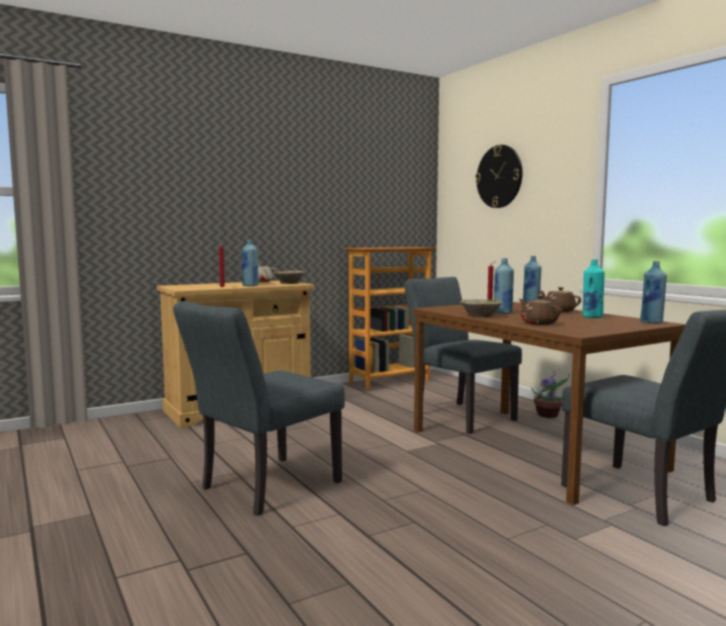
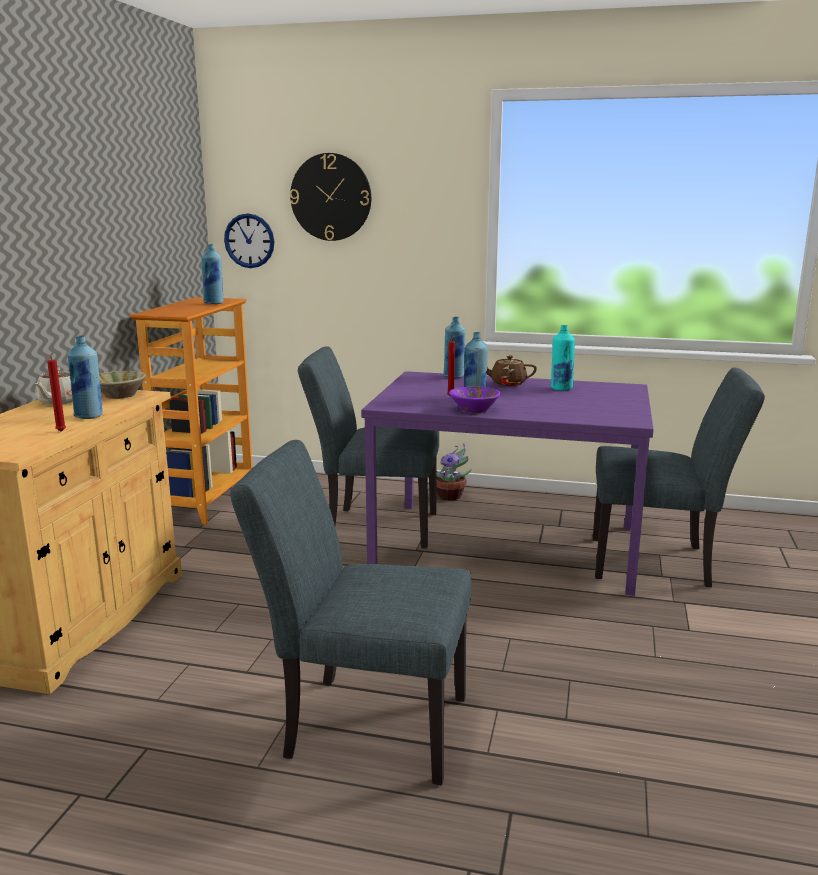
camera: 45 degrees left, 10 degrees up
(262, 488) = (362, 724): grey chair -> grey chair turned 105 degrees clockwise
(455, 211) = (249, 241): none -> wall clock
(481, 316) = (474, 409): beige bowl -> purple bowl
(533, 449) = (508, 545): brown dining table -> purple dining table
(538, 323) = (558, 411): brown teapot -> none
(651, 322) = (622, 388): blue bottle -> blue bottle (214, 303)

